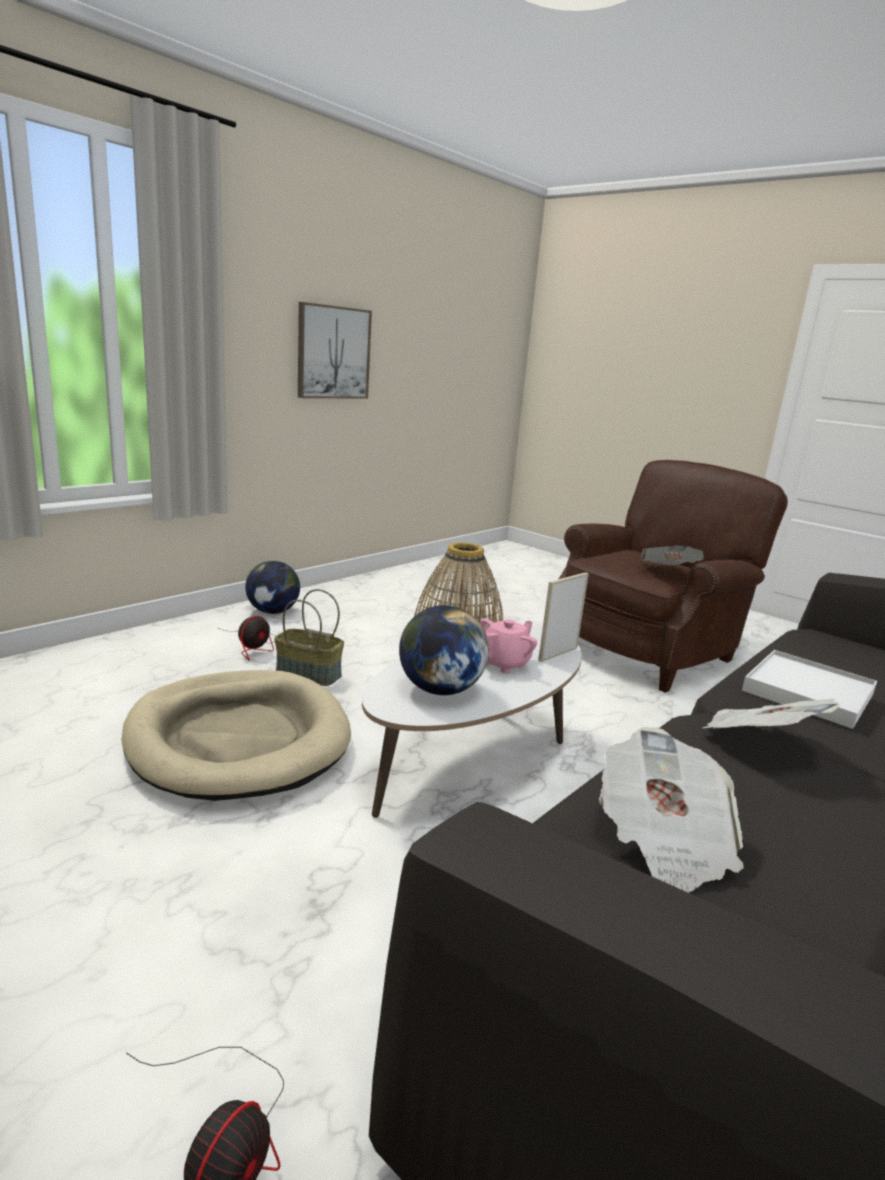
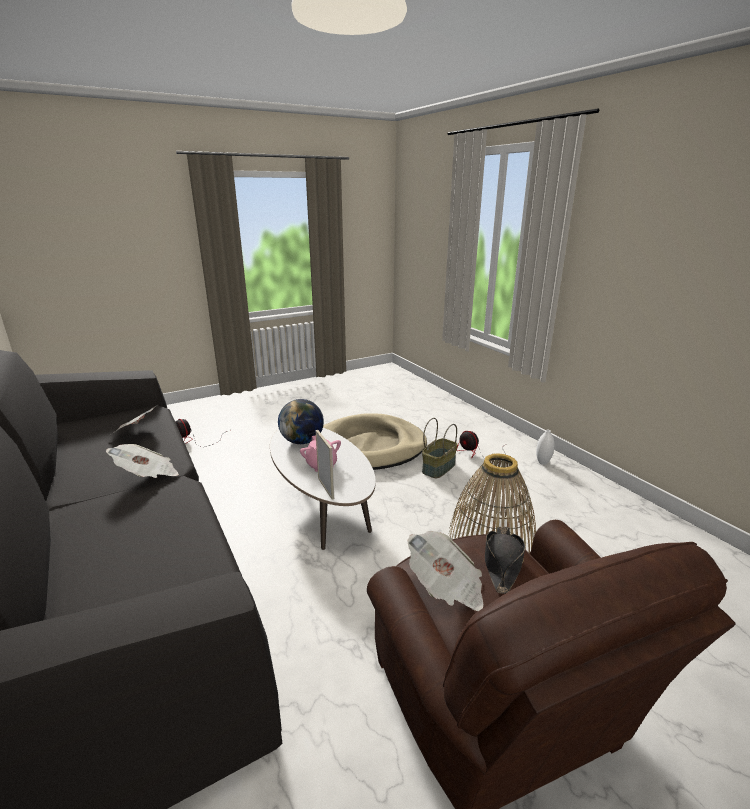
camera: 110 degrees right, 5 degrees up
(273, 612) = (542, 462): globe -> white vase
(333, 352) = (683, 287): picture -> none
(618, 558) = (502, 563): none -> black hat
(807, 692) = (159, 522): white tray -> none

